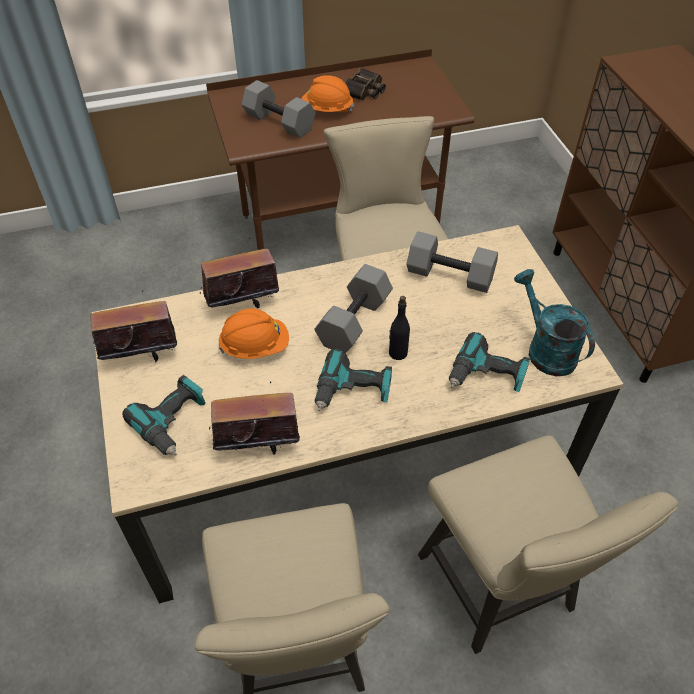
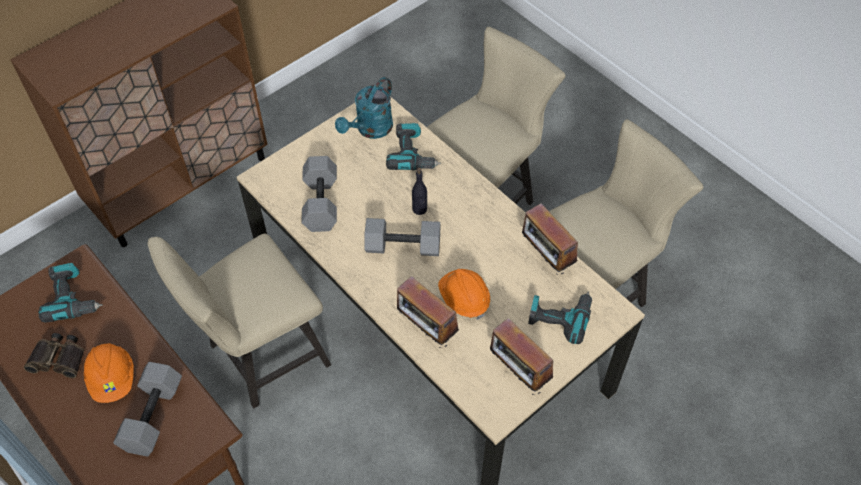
camera: 115 degrees left, 5 degrees up
(353, 391) = (469, 222): power drill -> power drill (73, 298)

